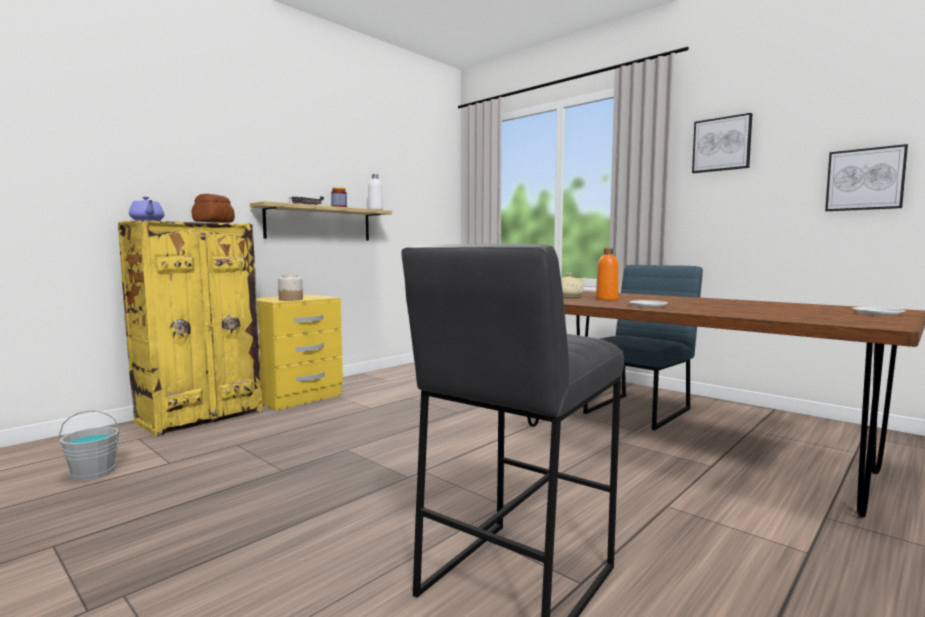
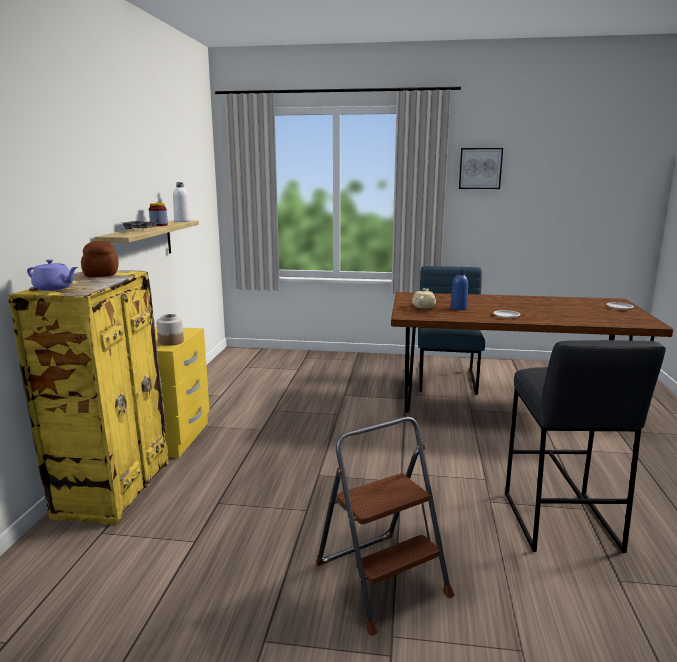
camera: 35 degrees left, 10 degrees up
(92, 473) = (143, 580): grey bucket -> none
(225, 542) = (379, 575): none -> brown step ladder
(607, 299) = (458, 308): orange bottle -> blue bottle
(865, 179) = (570, 204): picture -> none

